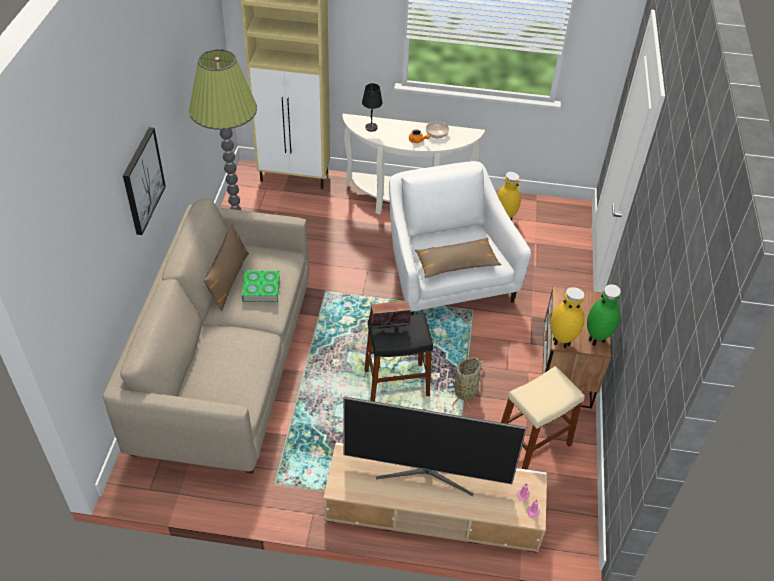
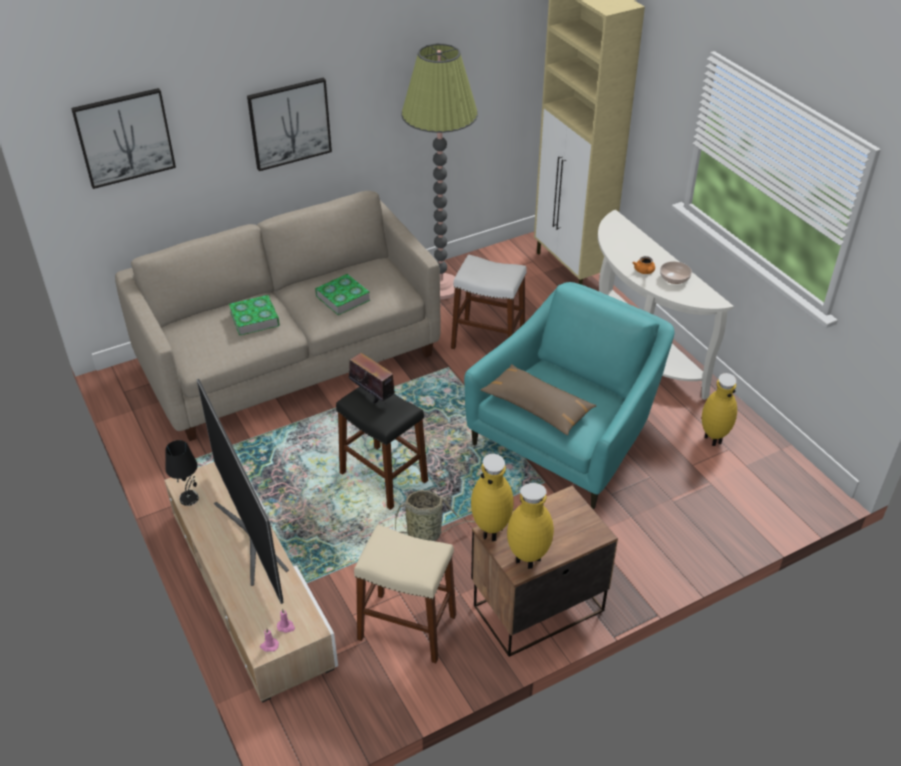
camera: 55 degrees right, 5 degrees down
(78, 271) = (124, 137): none -> picture
(228, 280) = (334, 276): brown pillow -> none
(233, 347) = (254, 319): none -> book
(321, 257) = (488, 341): none -> white stool
(371, 127) = (620, 235): black table lamp -> black table lamp (189, 498)
(446, 276) = (567, 438): white armchair -> turquoise armchair
(597, 340) = (528, 561): green vase -> yellow vase

